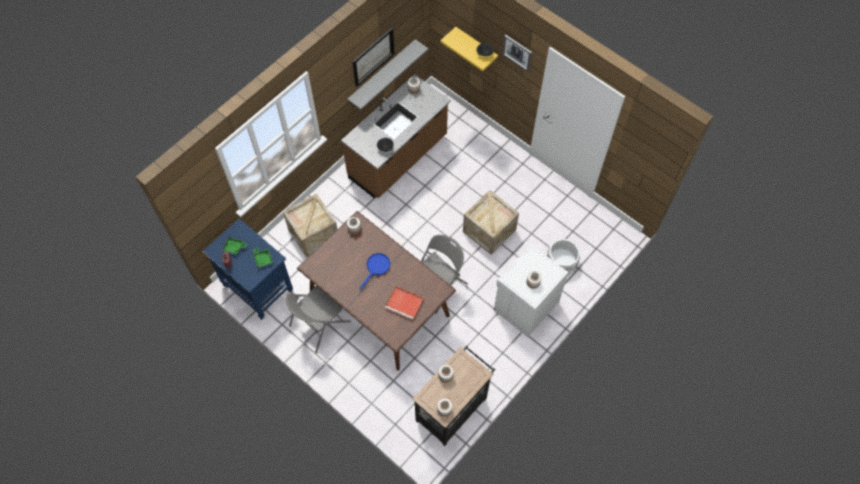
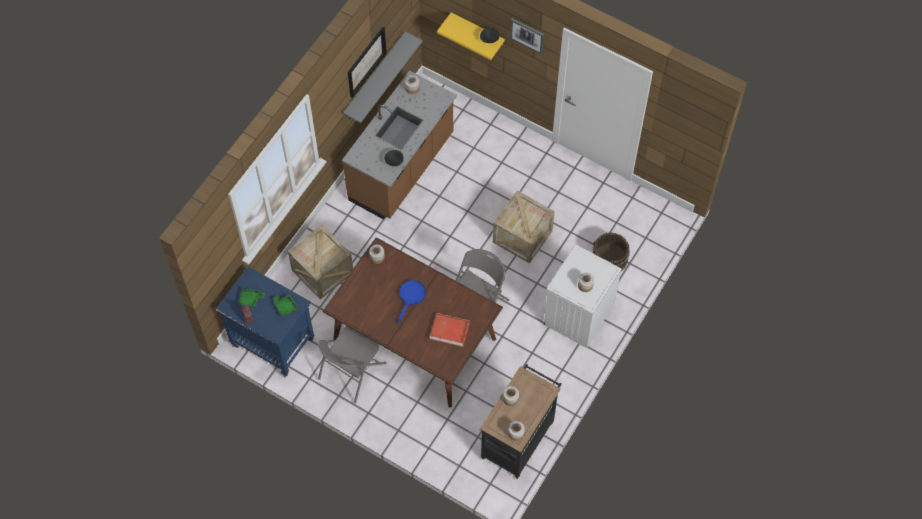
camera: 10 degrees left, 0 degrees up
(561, 261) = (609, 258): white bucket -> brown bucket

